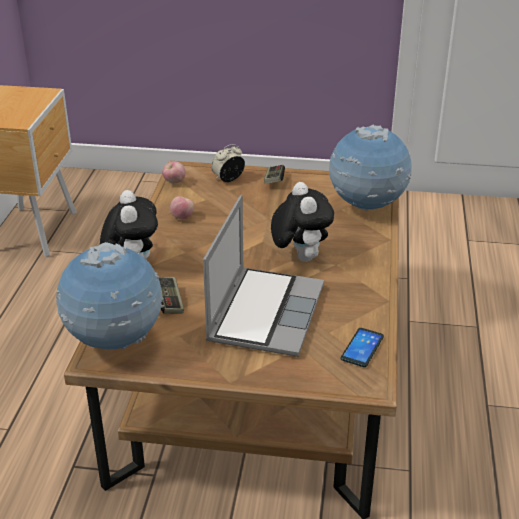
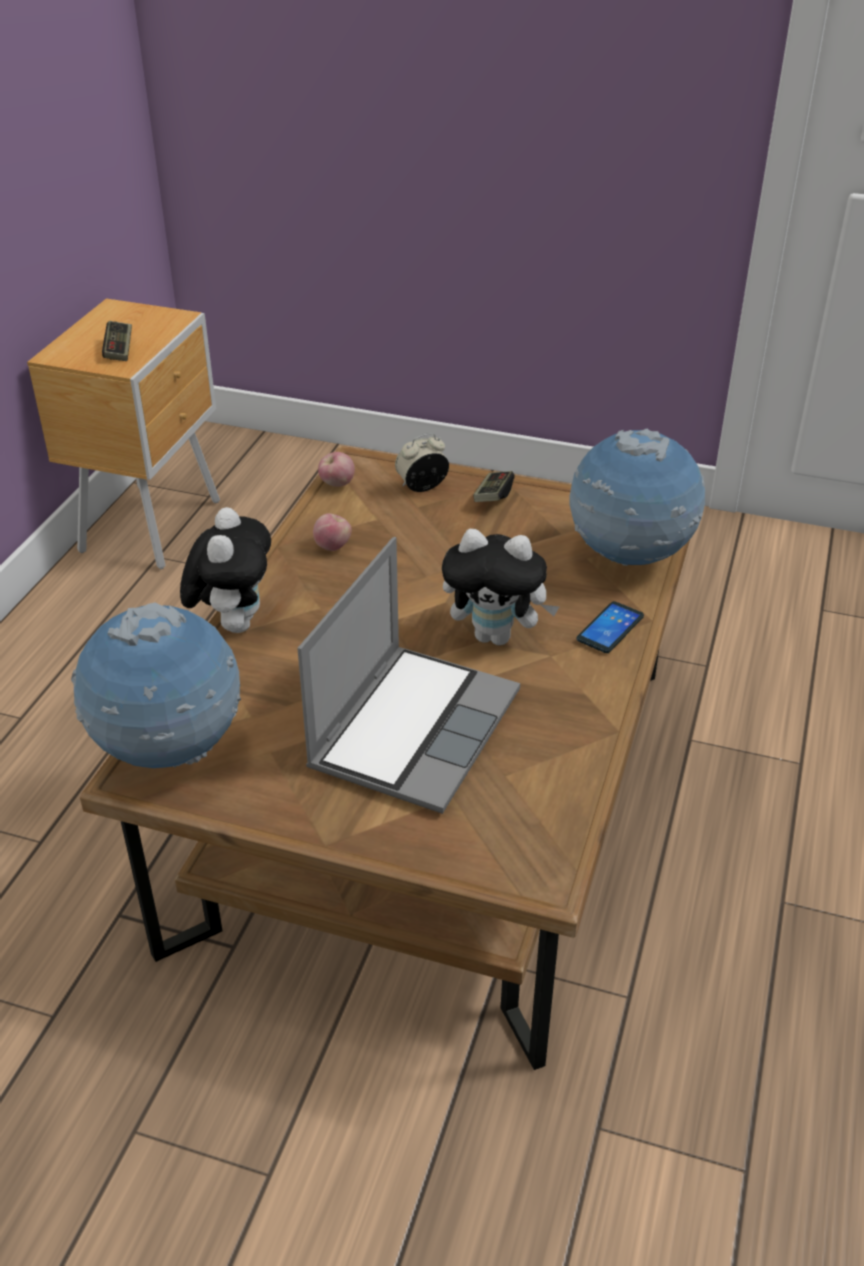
camera: 10 degrees right, 5 degrees up
(170, 302) = (272, 692): game controller -> game controller (119, 350)
(300, 257) = (496, 636): plush toy -> plush toy turned 105 degrees clockwise
(362, 348) = (550, 811): phone -> phone (610, 628)

